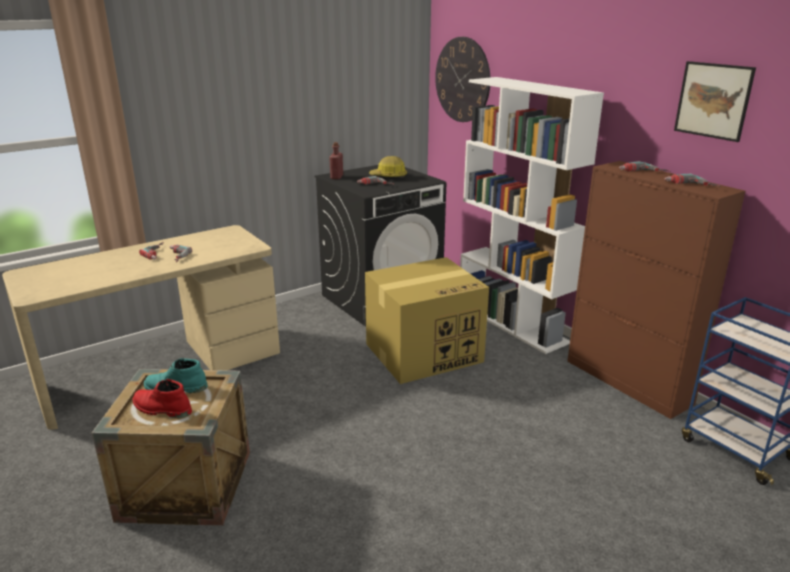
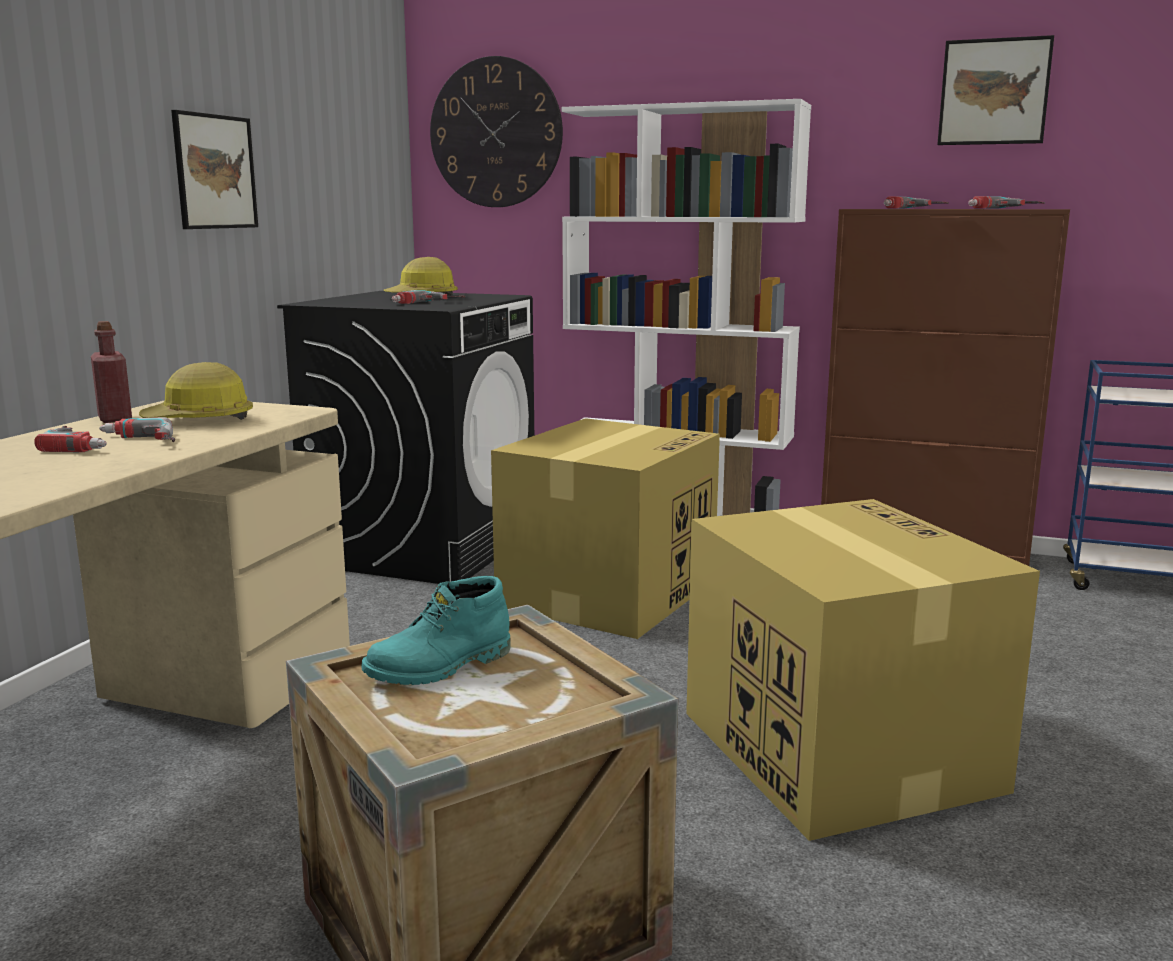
camera: 35 degrees left, 10 degrees down
(161, 409) = (478, 703): red boot -> none
(213, 246) = (199, 421): none -> hard hat
(280, 116) = (215, 172): none -> picture
(336, 177) = (329, 303): red bottle -> red bottle (115, 418)
(398, 475) = (834, 748): none -> cardboard box

